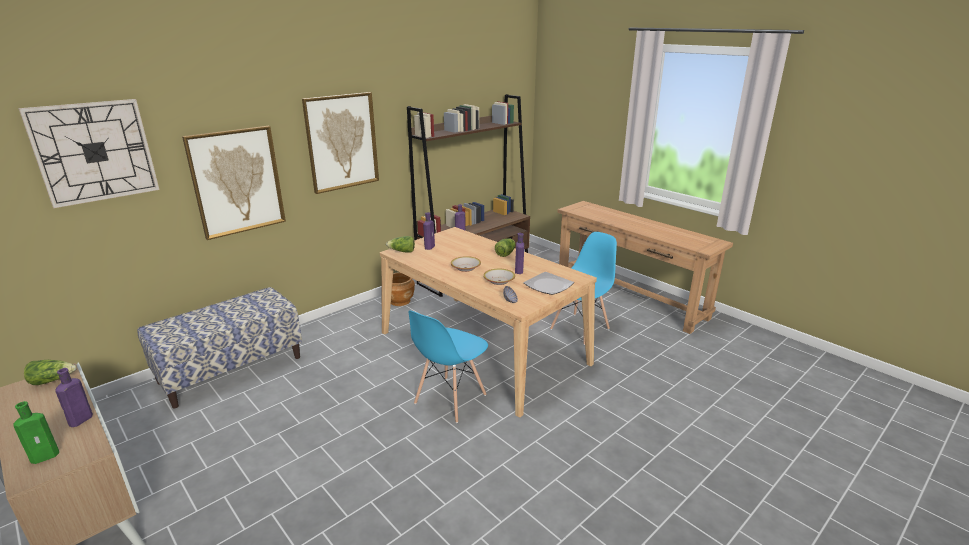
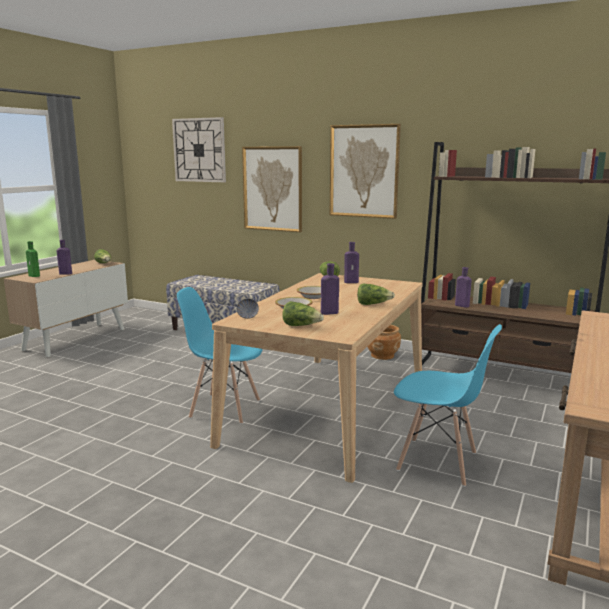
camera: 70 degrees right, 10 degrees down
(548, 285) = (301, 326): plate -> lettuce

